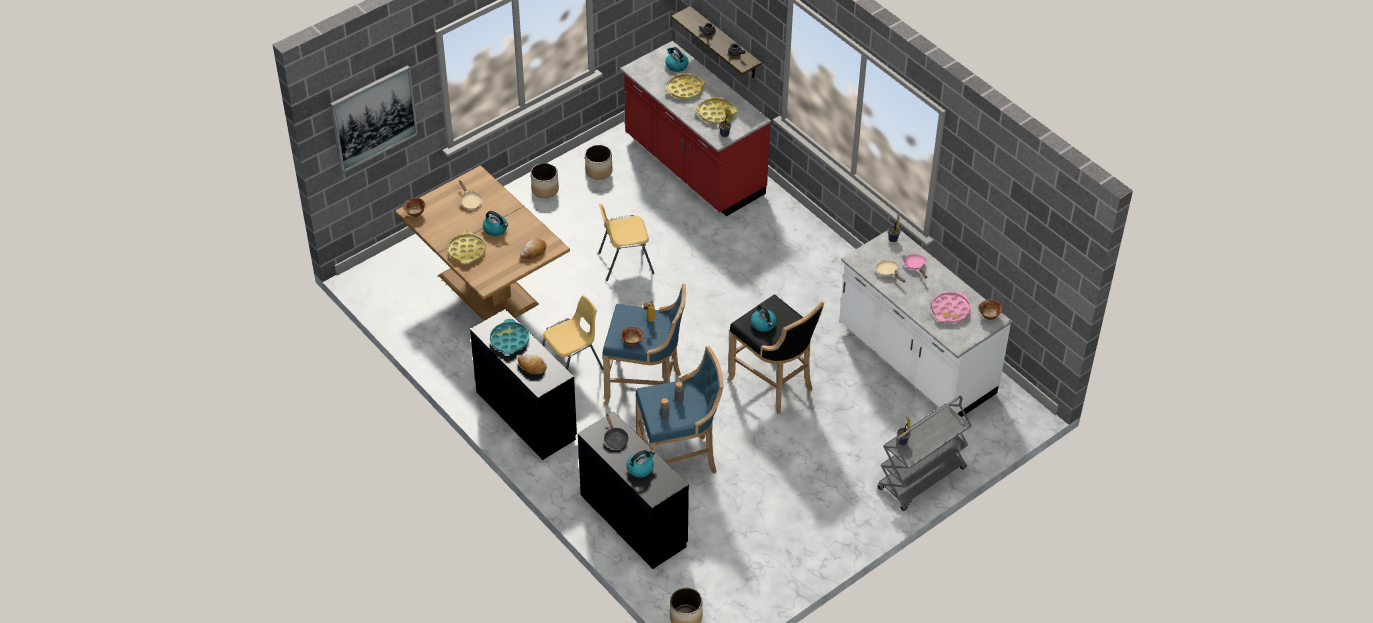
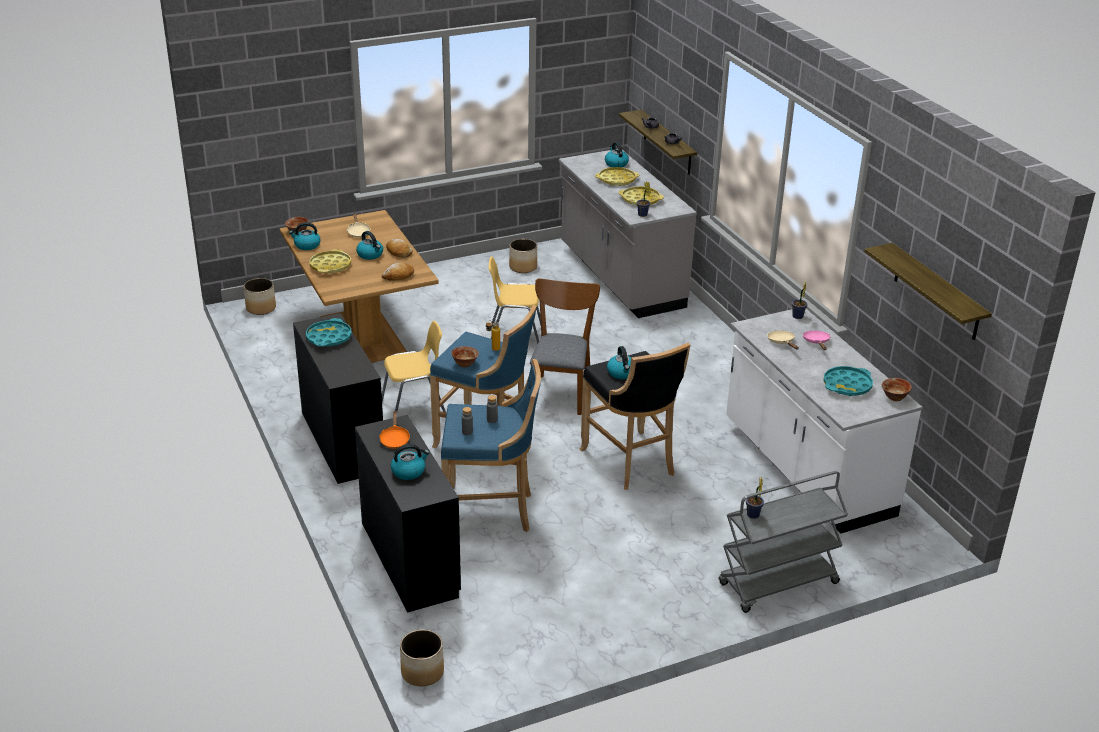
camera: 15 degrees right, 15 degrees down
(373, 118) = (272, 122): picture -> none
(432, 229) = (306, 245): none -> kettle
(532, 366) = (339, 362): bread -> bread (398, 252)
(545, 190) = (463, 272): planter -> planter (261, 308)
(615, 439) = (394, 439): black frying pan -> orange frying pan
(689, 318) = (561, 391): none -> brown chair
(693, 167) = (620, 278): red counter -> grey counter
(950, 310) = (847, 385): pink tray -> turquoise tray
(1014, 234) = (936, 292): none -> shelf

